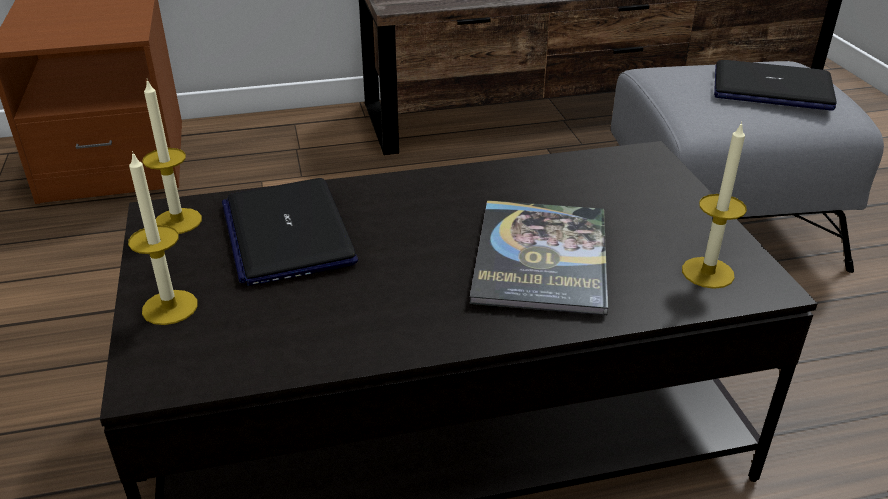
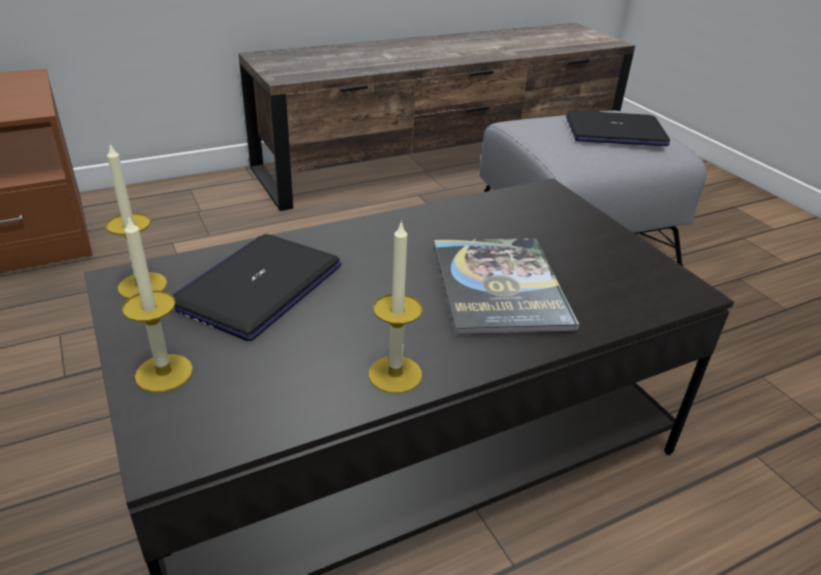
camera: 15 degrees left, 0 degrees up
(287, 233) = (258, 286): laptop -> laptop turned 60 degrees clockwise
(707, 272) = (640, 285): candle -> candle (395, 374)

